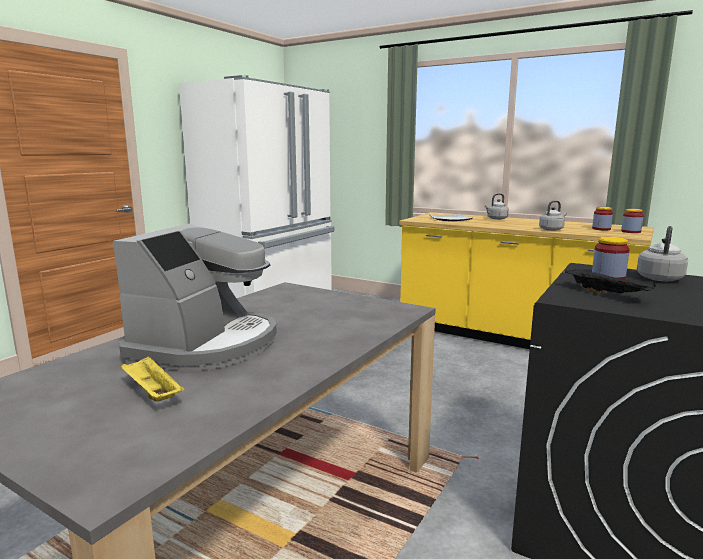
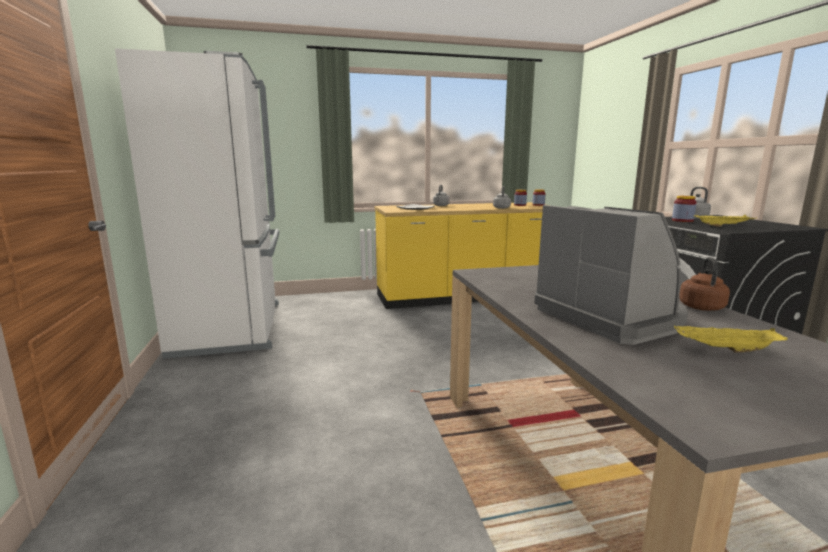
camera: 45 degrees left, 0 degrees up
(306, 369) = (700, 306): none -> brown kettle
(608, 294) = (722, 226): black tray -> yellow tray

